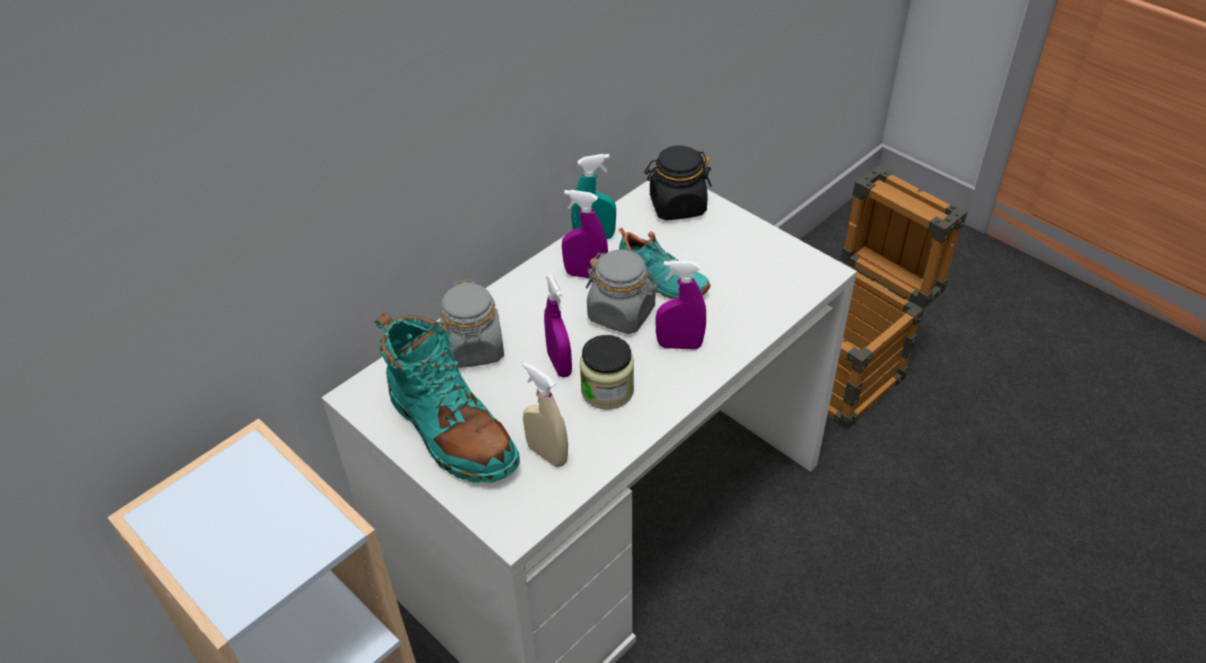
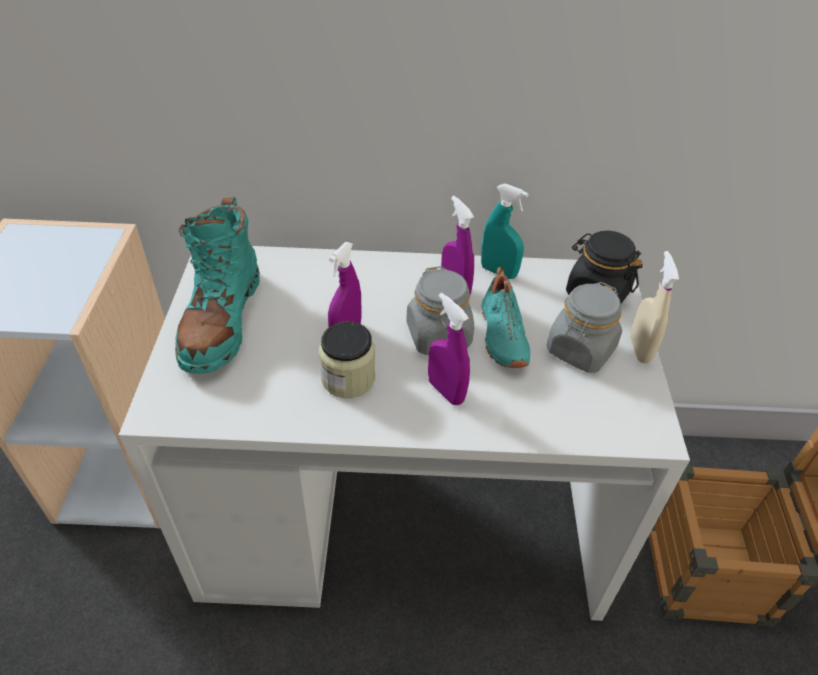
camera: 45 degrees right, 0 degrees up
(474, 348) = (313, 282): grey jar -> grey jar (580, 350)
(547, 454) = (247, 385): beige spray bottle -> beige spray bottle (640, 349)

